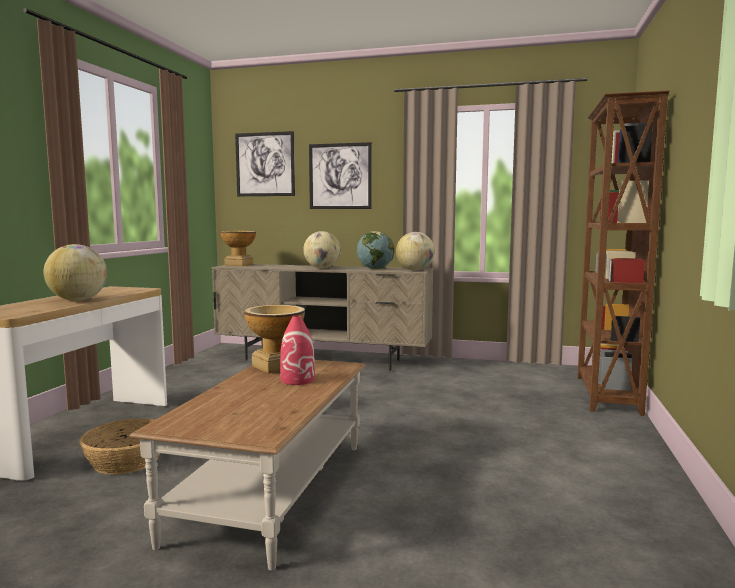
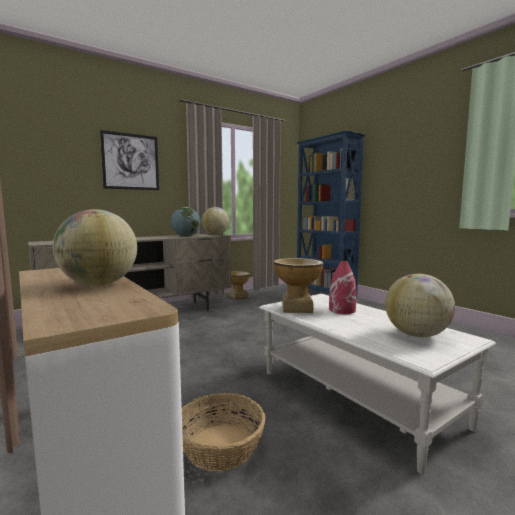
camera: 50 degrees left, 0 degrees up
(239, 265) = (48, 242): vase -> vase (238, 296)
(265, 164) = (50, 142): picture -> none
(272, 490) = (356, 397): brown coffee table -> white coffee table
(322, 268) = (146, 238): globe -> globe (416, 335)
(606, 395) = (325, 293): brown bookcase -> blue bookcase

